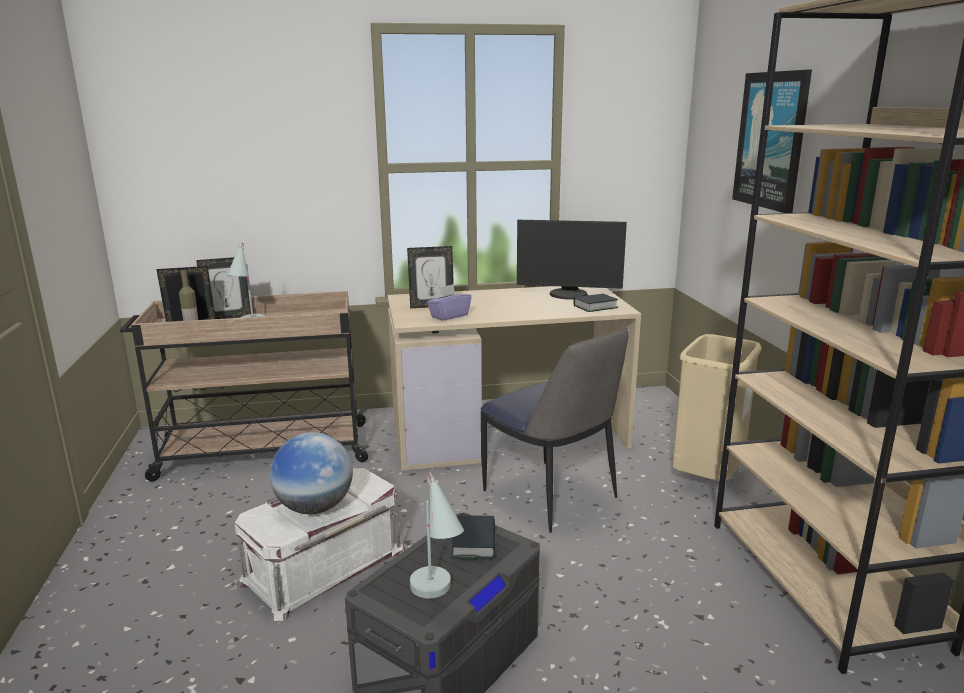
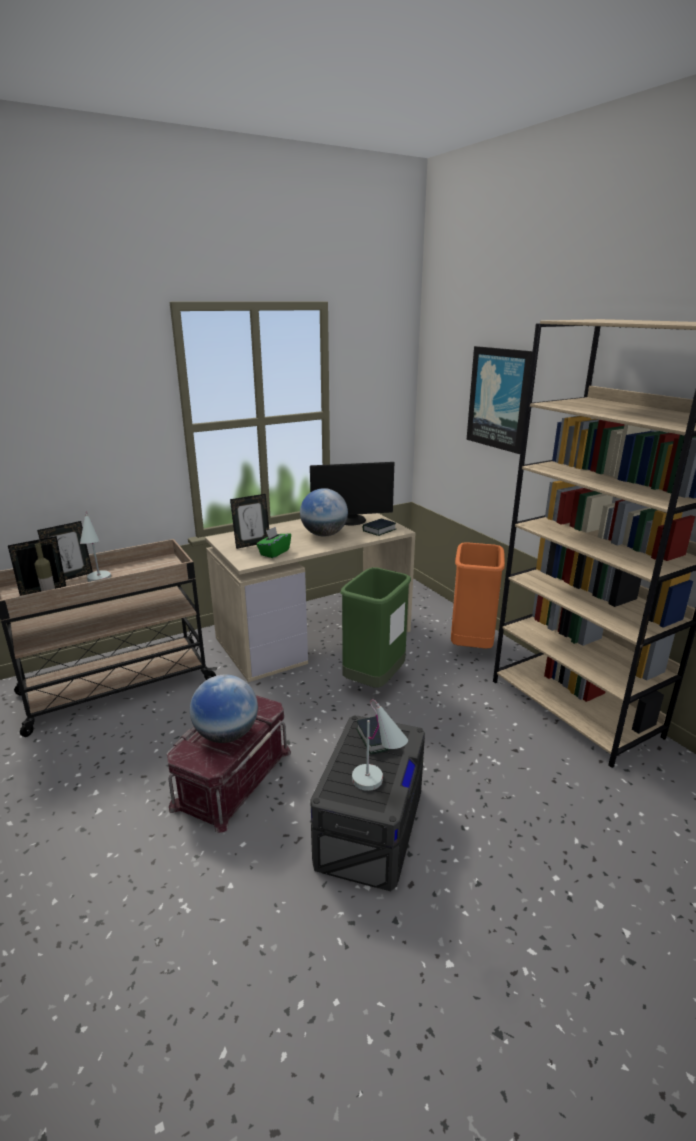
camera: 20 degrees left, 5 degrees up
(323, 565) = (231, 777): white storage box -> red storage box
(449, 316) = (274, 552): purple tissue box -> green tissue box
(523, 305) = (324, 534): none -> globe
(551, 496) = (374, 681): chair -> green trash can
(707, 477) = (471, 645): beige trash can -> orange trash can

